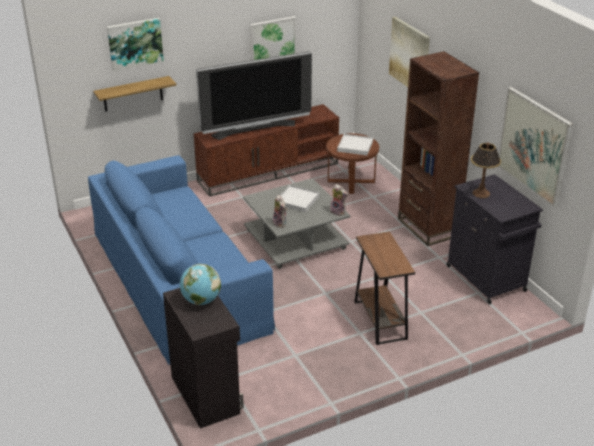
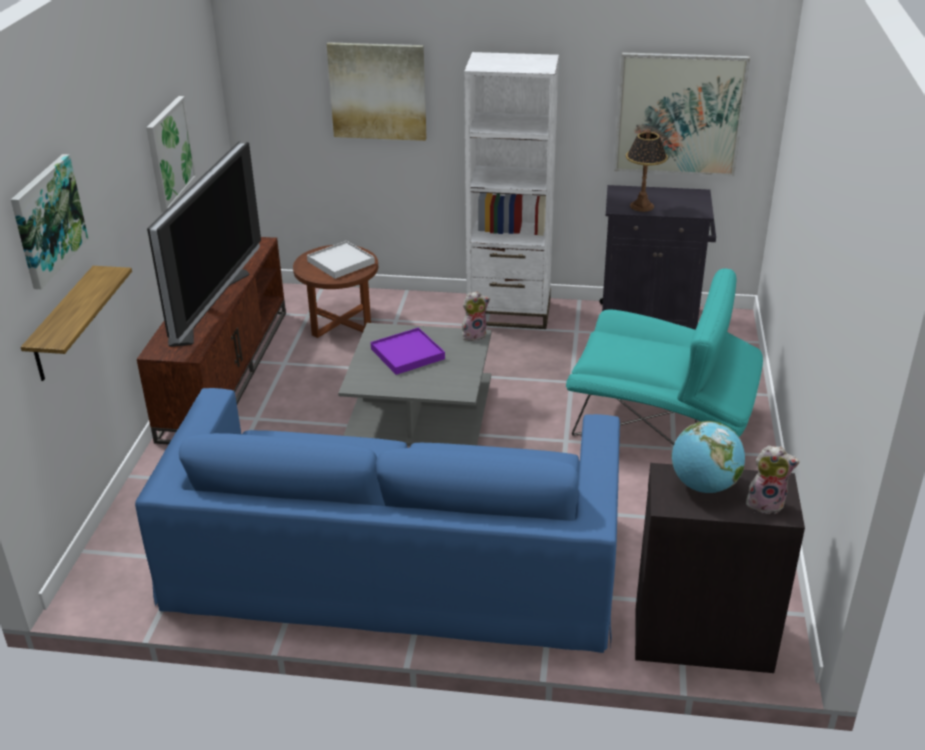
camera: 55 degrees left, 0 degrees up
(281, 223) = (449, 388): plush toy -> plush toy (766, 503)
(297, 200) = (407, 354): white tray -> purple tray
(380, 320) = (661, 422): brown side table -> turquoise armchair
(428, 227) = (509, 313): brown bookcase -> white bookcase

